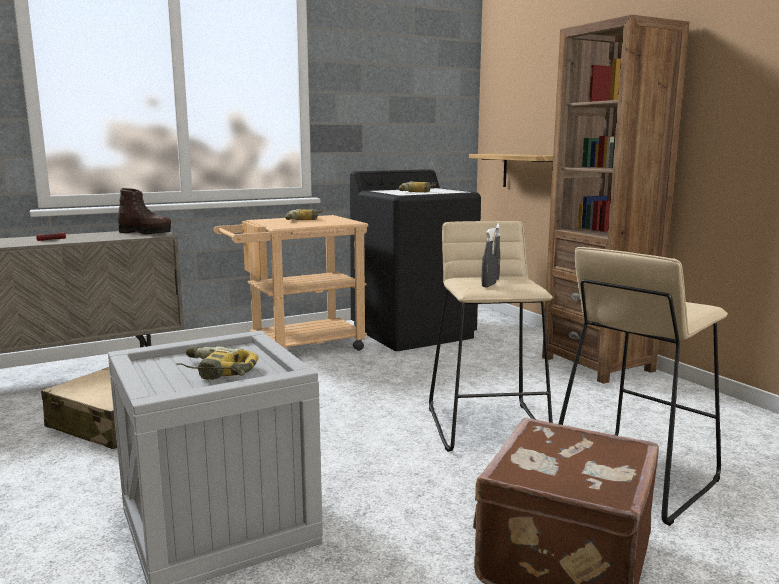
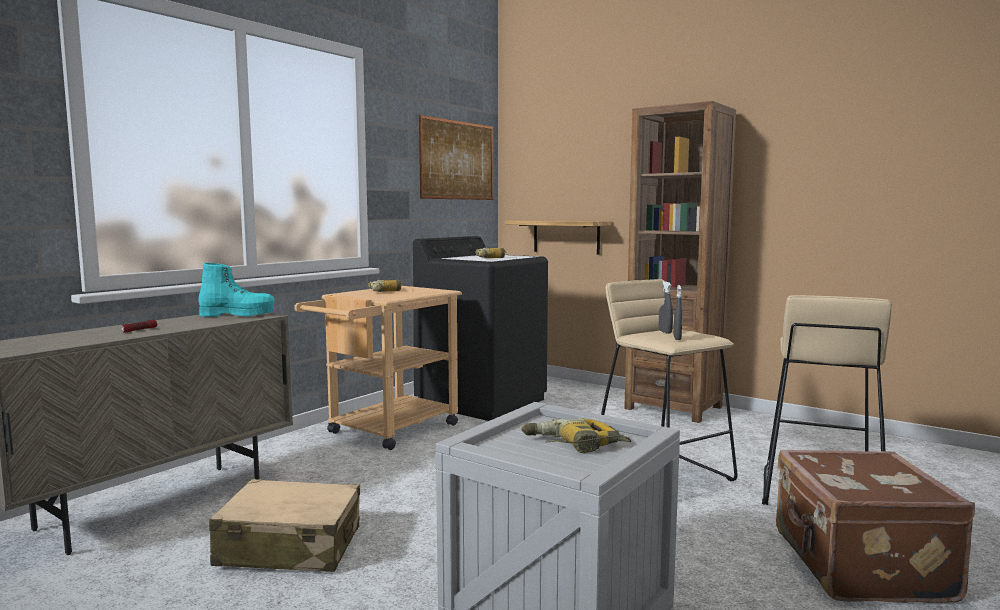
camera: 25 degrees left, 5 degrees down
(145, 233) = (238, 315): brown boot -> turquoise boot
(423, 92) = (458, 160): none -> picture

